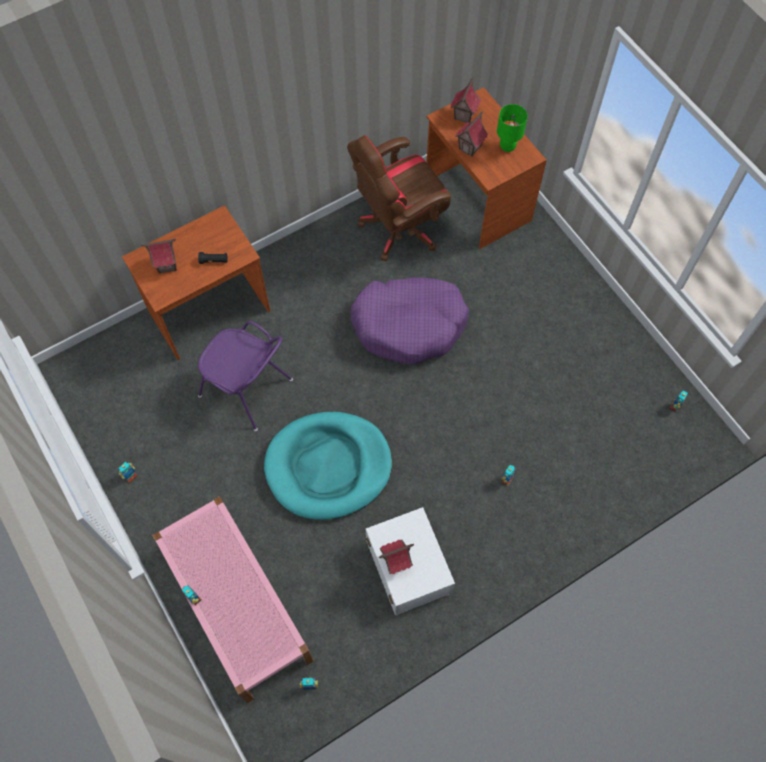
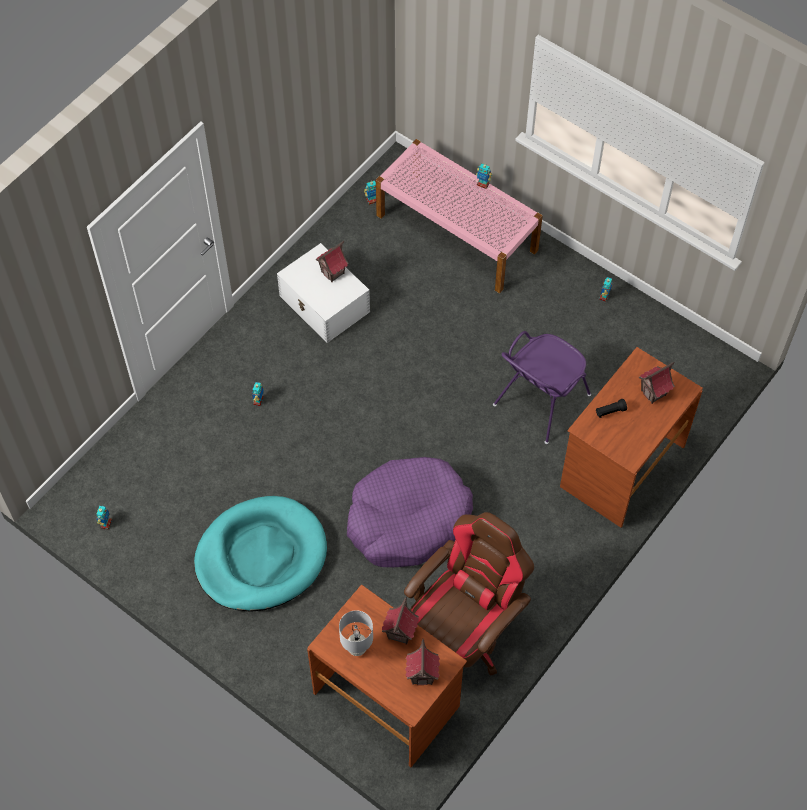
camera: 160 degrees right, 5 degrees down
(248, 390) = (540, 402): purple chair -> purple chair turned 60 degrees counterclockwise
(328, 466) = (430, 359): turquoise dog bed -> turquoise dog bed (261, 557)
(508, 147) = (356, 648): green table lamp -> grey table lamp

